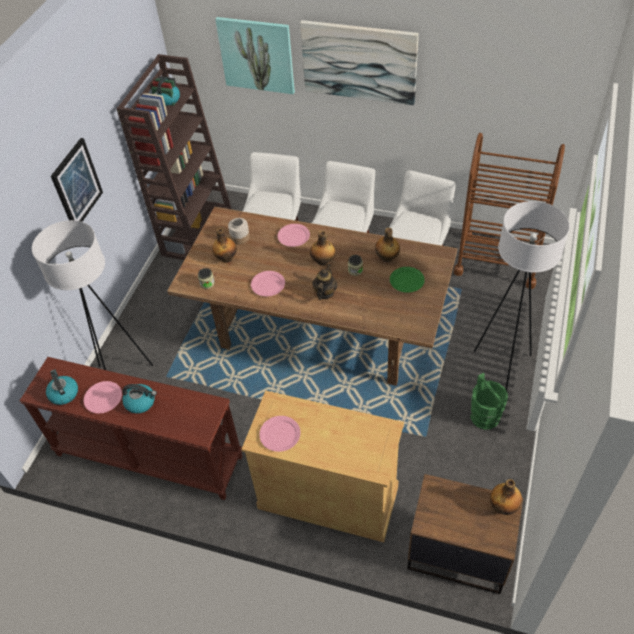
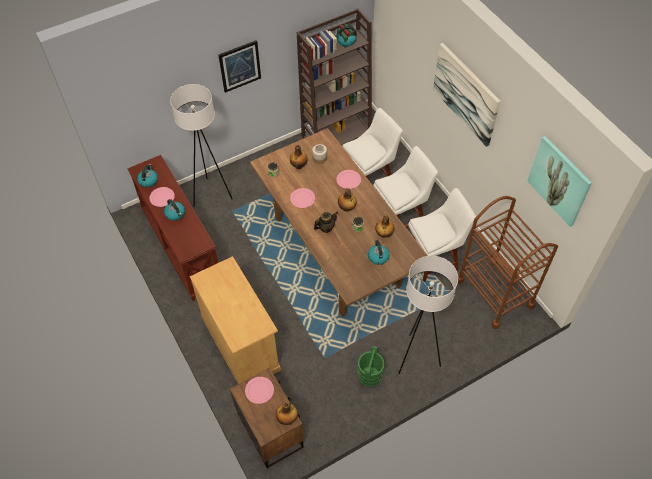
camera: 40 degrees right, 5 degrees up
(256, 55) = (416, 46): picture -> picture (559, 181)
(280, 435) = (214, 284): pink plate -> pink plate (259, 391)
(407, 281) = (378, 257): green plate -> kettle

